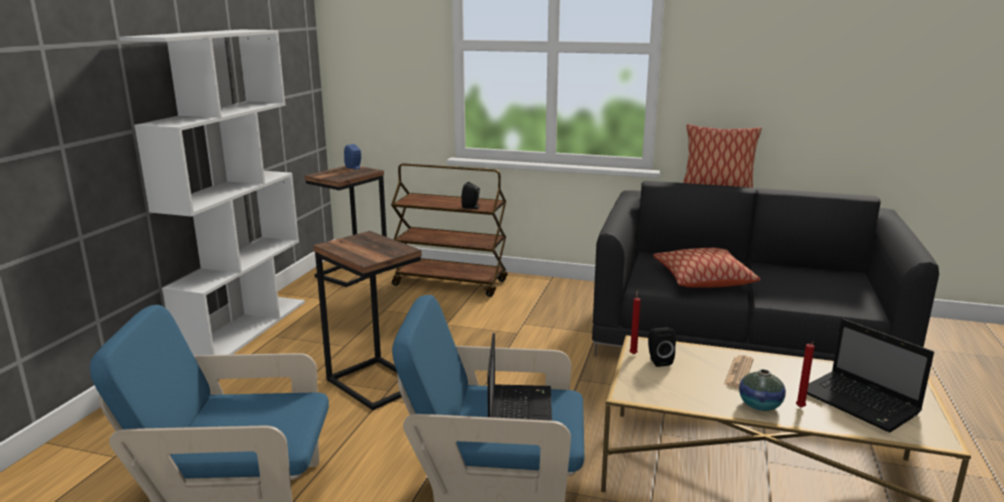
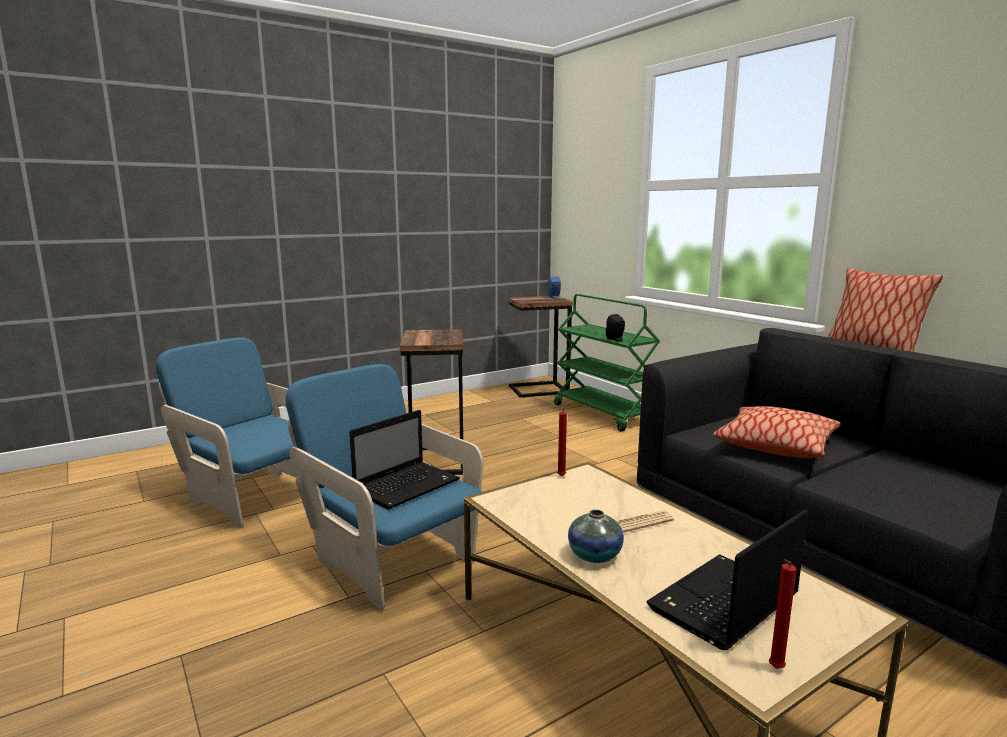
camera: 40 degrees right, 5 degrees down
(245, 329) = (415, 405): white bookcase -> none
(451, 283) = (603, 414): brown cart -> green cart
(658, 360) = (574, 488): black speaker -> none
(800, 408) = (634, 576): red candle -> red candle (774, 669)
(861, 403) = (723, 604): laptop -> laptop turned 45 degrees clockwise

